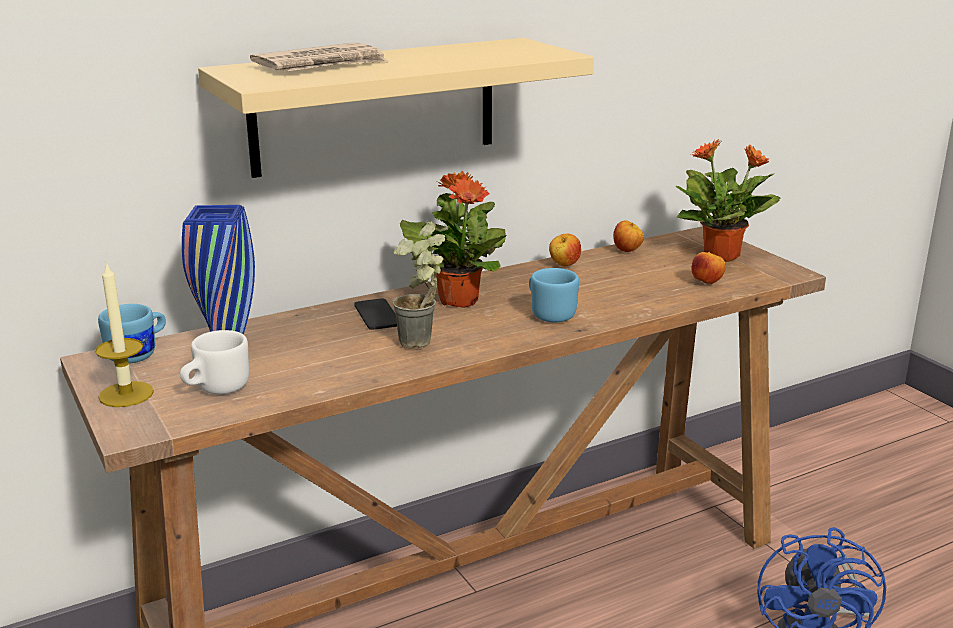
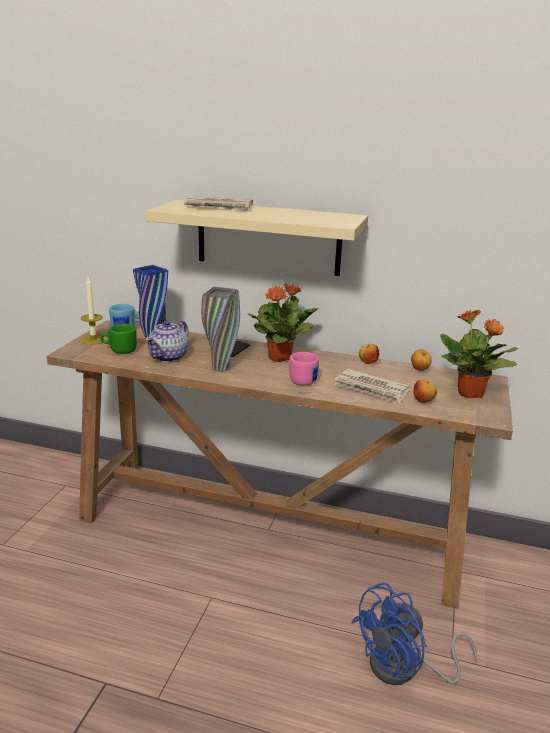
camera: 45 degrees right, 0 degrees up
(215, 389) = (119, 350): white mug -> green mug
(316, 363) = (169, 357): none -> teapot
(423, 345) = (220, 368): potted plant -> grey vase
(549, 314) = (304, 380): blue mug -> pink mug
(635, 292) = (371, 389): none -> newspaper

